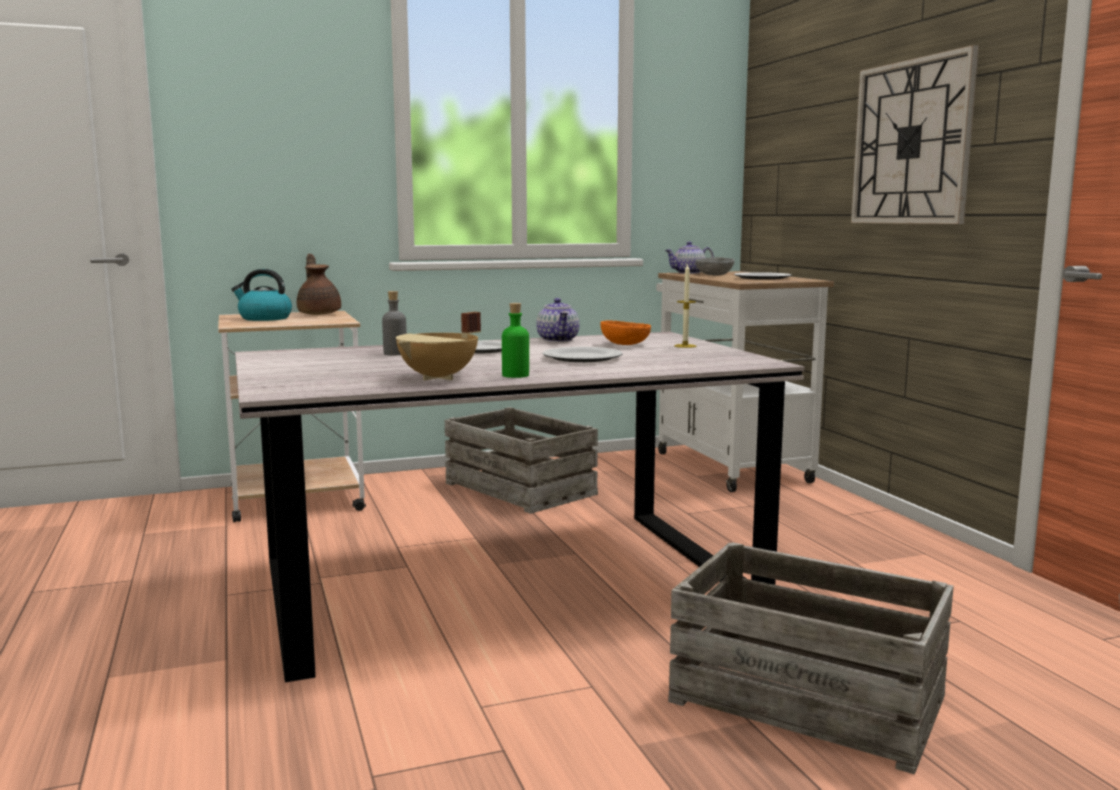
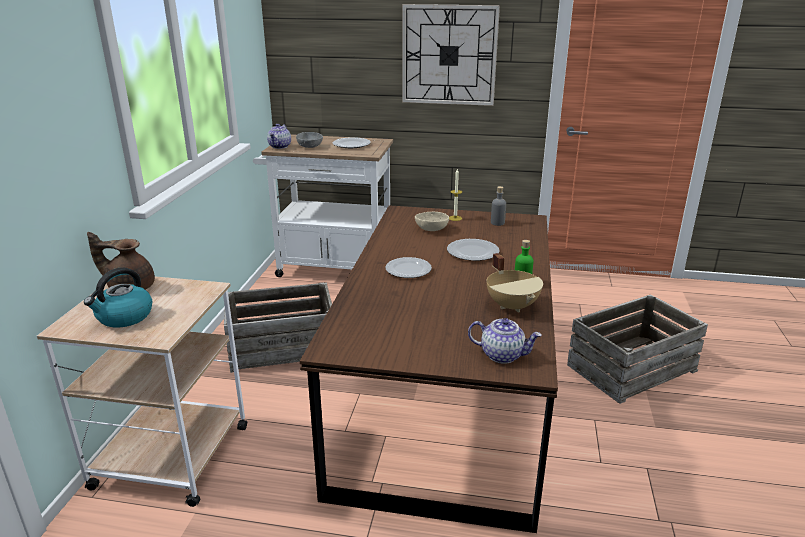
camera: 60 degrees left, 15 degrees up
(395, 353) = (392, 300): grey bottle -> grey bottle (497, 223)
(507, 580) = (443, 403): grey dining table -> brown dining table
(558, 340) = (390, 240): teapot -> teapot (502, 355)
(625, 344) = (431, 229): orange bowl -> beige bowl

